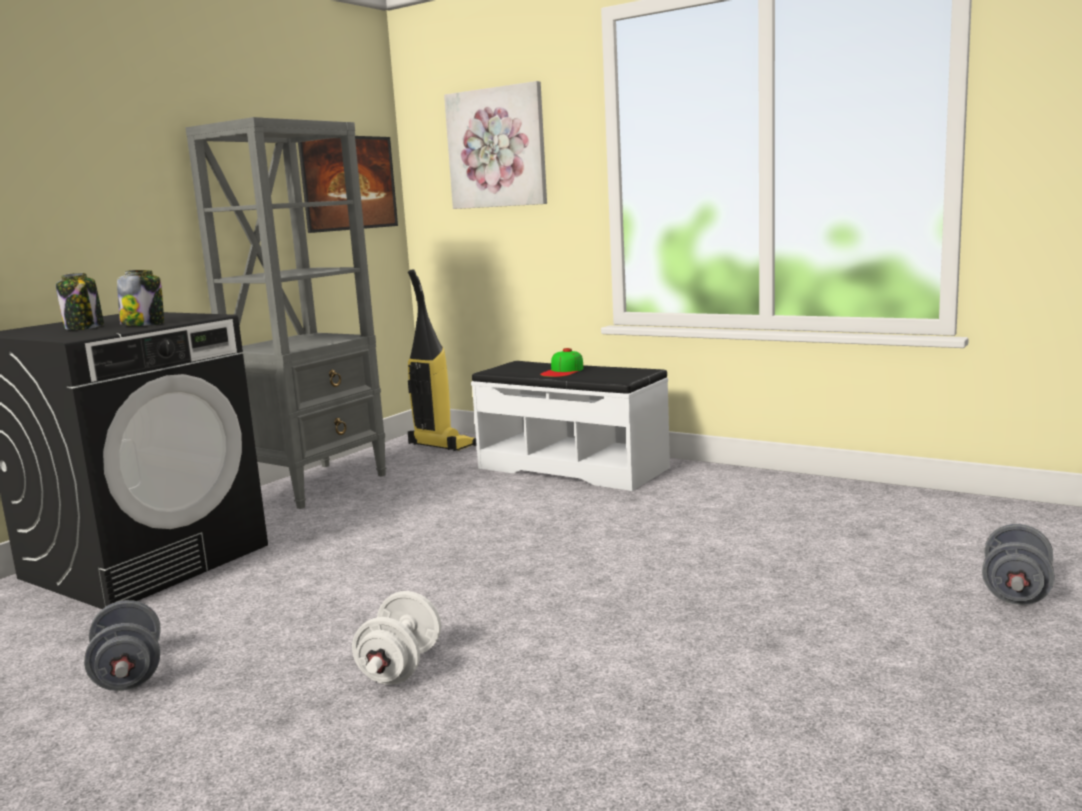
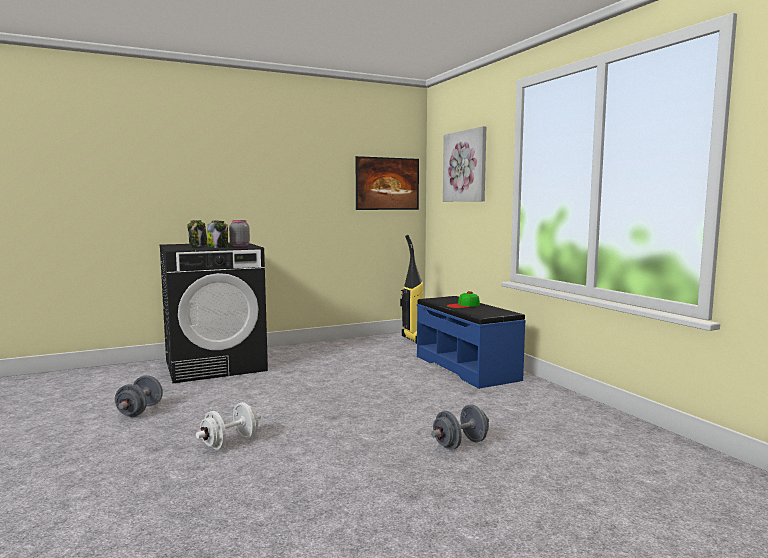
camera: 30 degrees right, 5 degrees down
(176, 318) = (239, 246): none -> grey jar
(315, 485) = (330, 347): grey bookcase -> none
(573, 467) = (466, 367): white bench -> blue bench
(1016, 592) = (631, 524): grey dumbbell -> grey dumbbell (460, 444)

